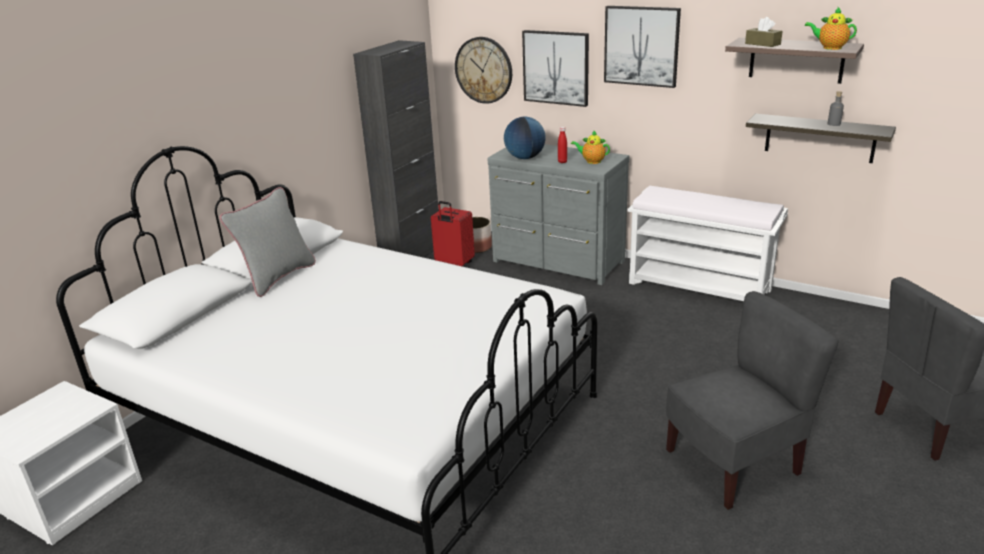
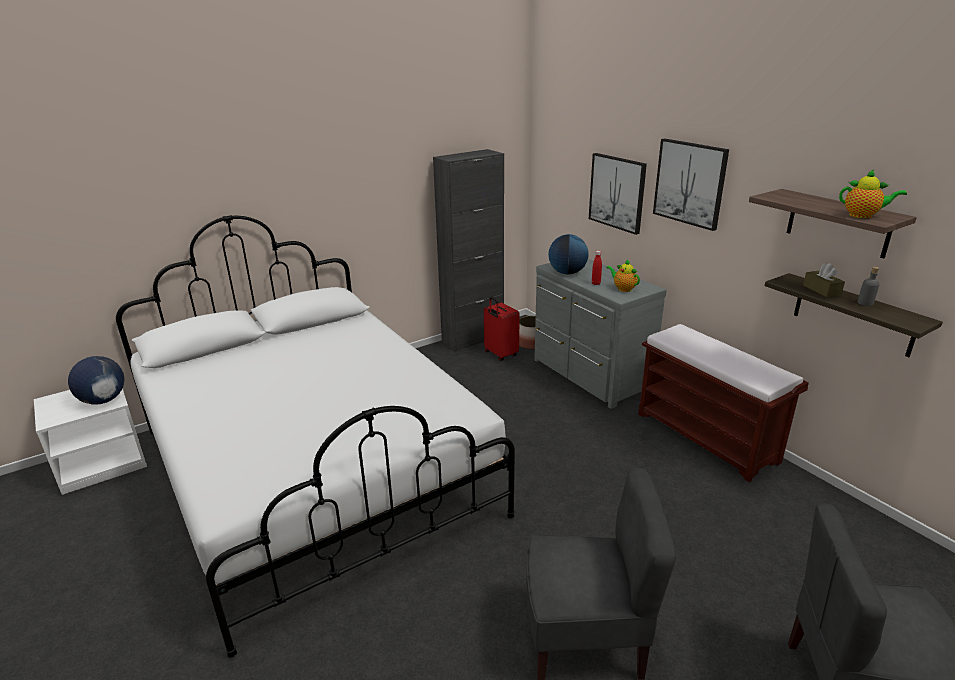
camera: 25 degrees right, 0 degrees up
(76, 408) = (103, 400): none -> globe
(277, 277) = (292, 335): grey pillow -> none
(484, 70) = (563, 185): wall clock -> none
(700, 286) = (707, 437): white bench -> brown bench
(762, 44) = (793, 200): brown tissue box -> brown tissue box (821, 290)
(829, 48) = (863, 216): teapot -> teapot turned 150 degrees clockwise

